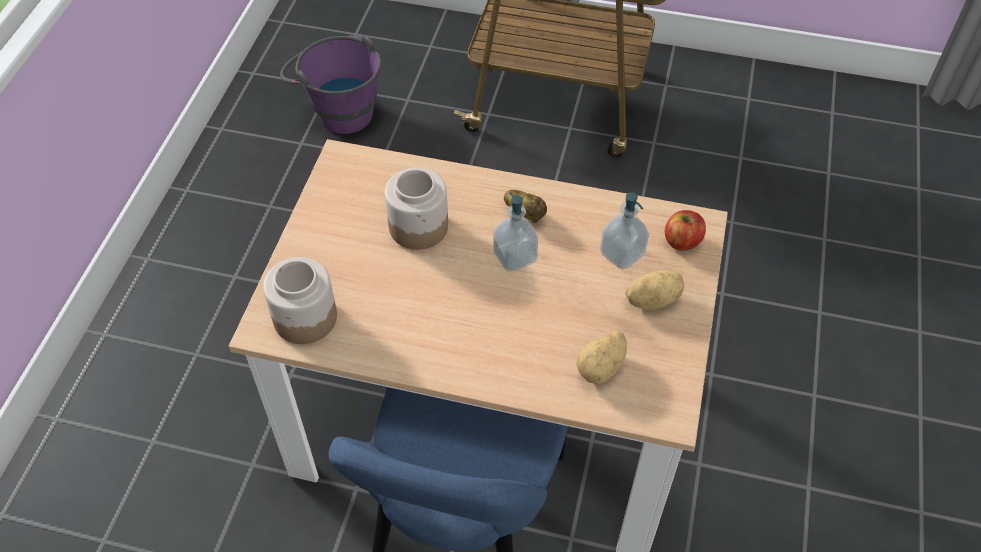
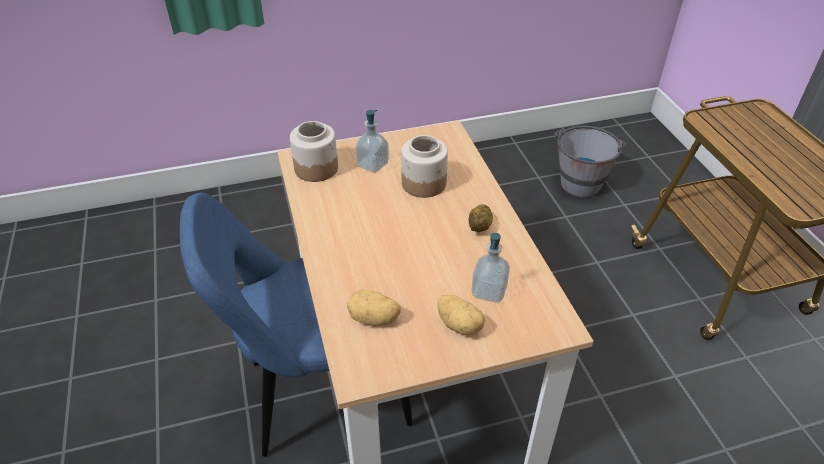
camera: 60 degrees right, 10 degrees down
(338, 109) = (581, 179): purple bucket -> grey bucket
(515, 257) = (437, 236): soap dispenser -> soap dispenser (372, 165)
(682, 241) = (534, 322): apple -> none

